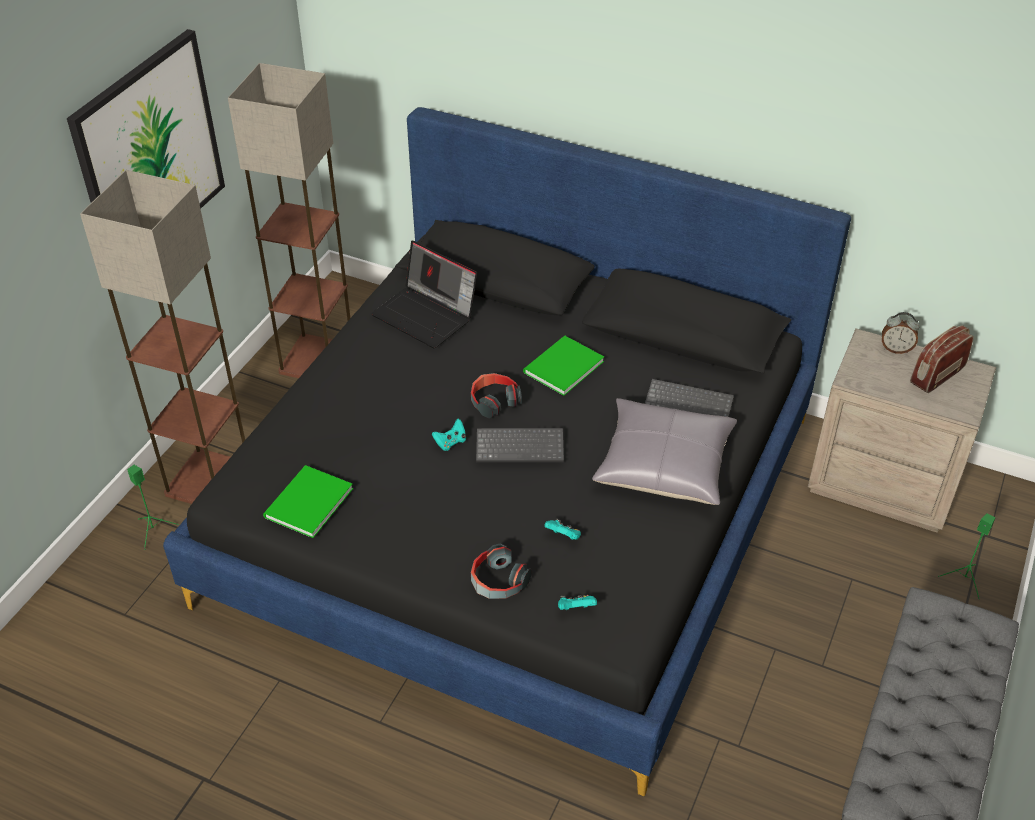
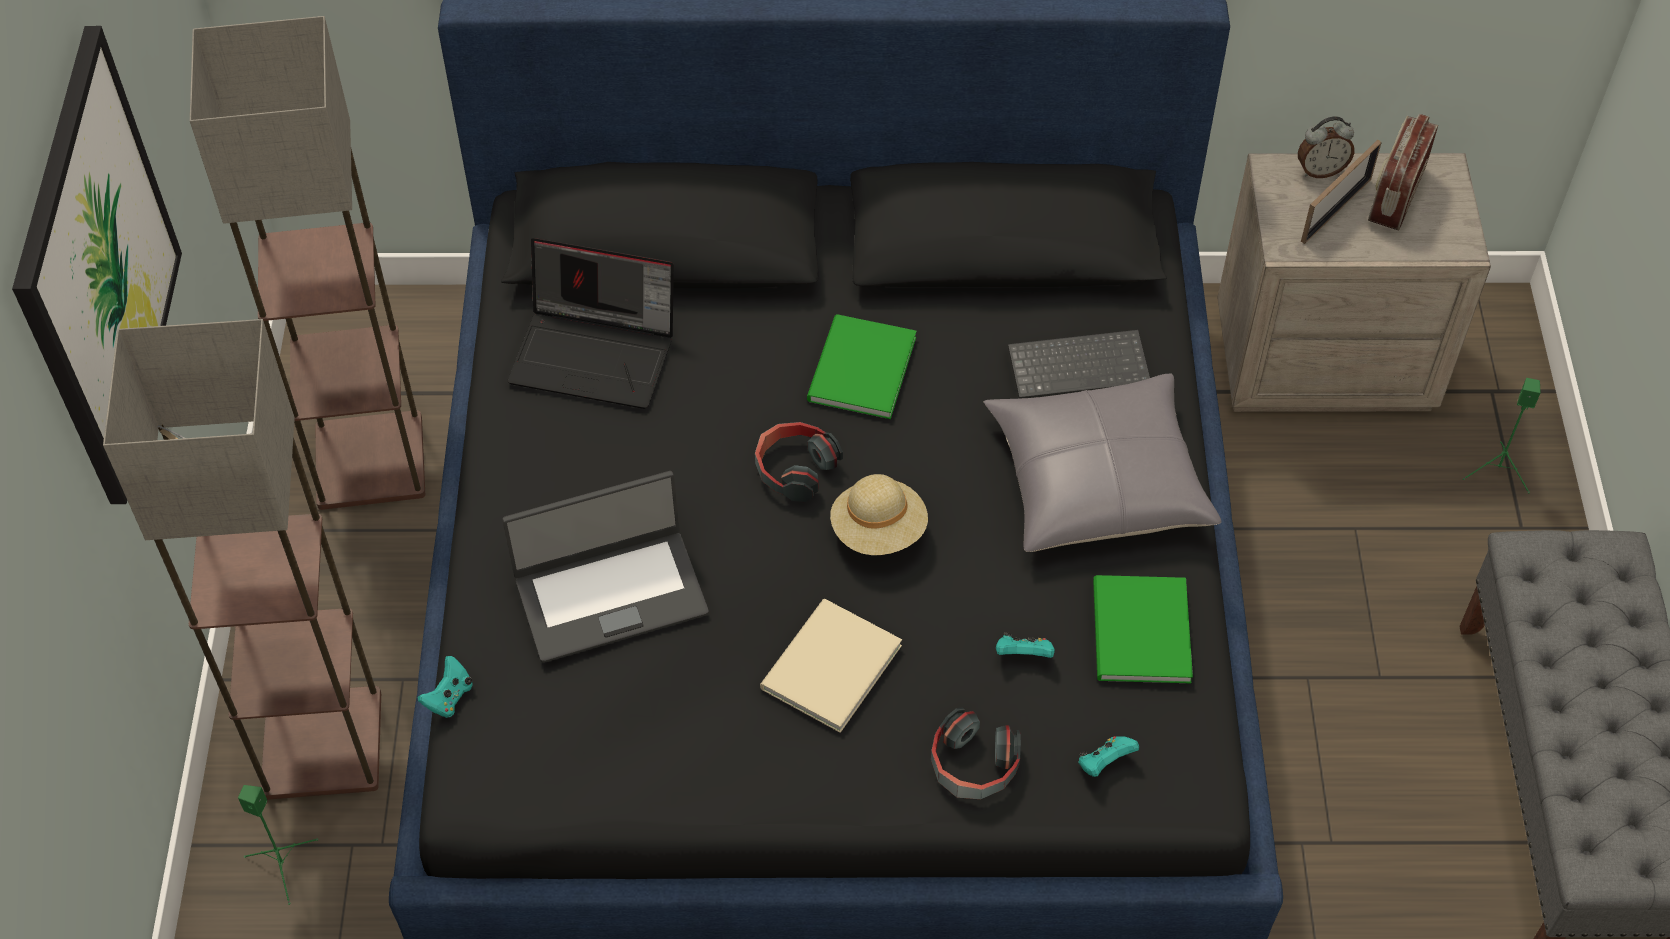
camera: 25 degrees left, 10 degrees up
(306, 504) = (616, 757): green book -> green book (1138, 635)
(355, 426) = (610, 594): none -> laptop
(448, 503) = (826, 668): none -> beige book
(450, 442) = (771, 565): turquoise game controller -> turquoise game controller (449, 697)
(521, 446) = (879, 530): keyboard -> beige hat
(893, 371) = (1336, 210): none -> picture frame

